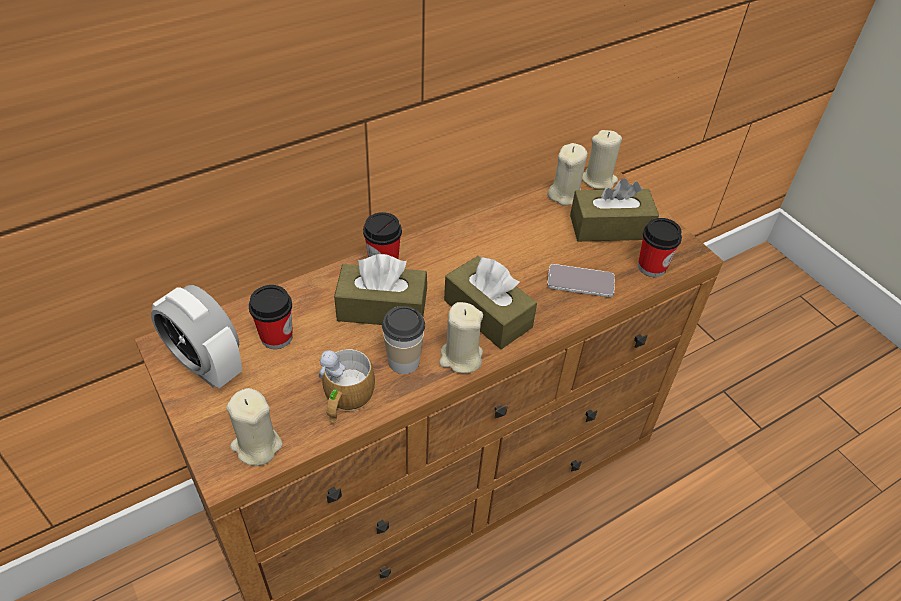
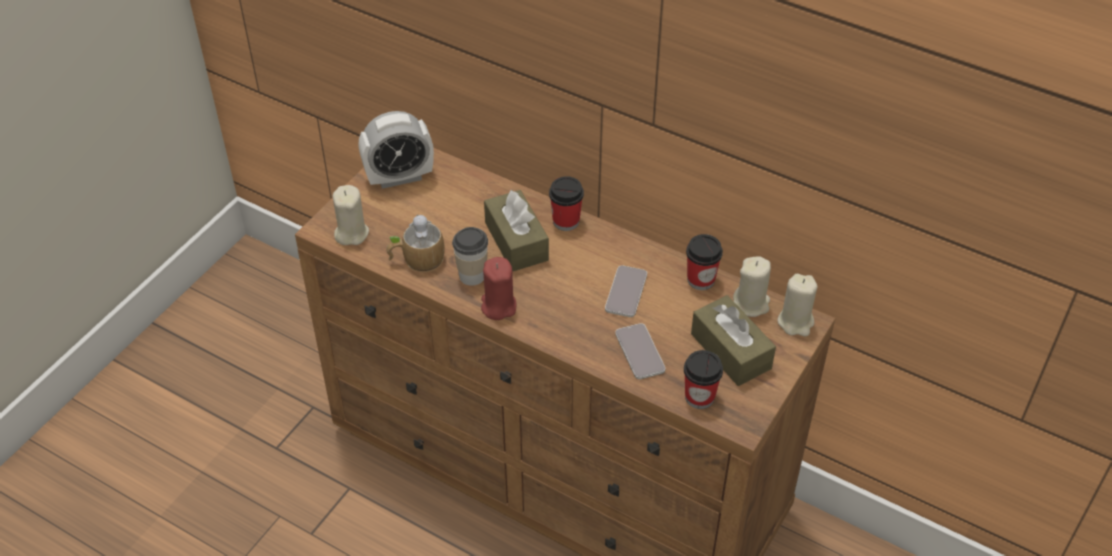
camera: 65 degrees right, 0 degrees up
(206, 365) = (399, 177): alarm clock -> alarm clock turned 120 degrees counterclockwise
(276, 337) = (448, 198): cup -> cup (701, 280)
(460, 358) = (498, 306): beige candle -> red candle
(487, 313) = (556, 305): brown tissue box -> none
(502, 260) = (626, 292): none -> phone

